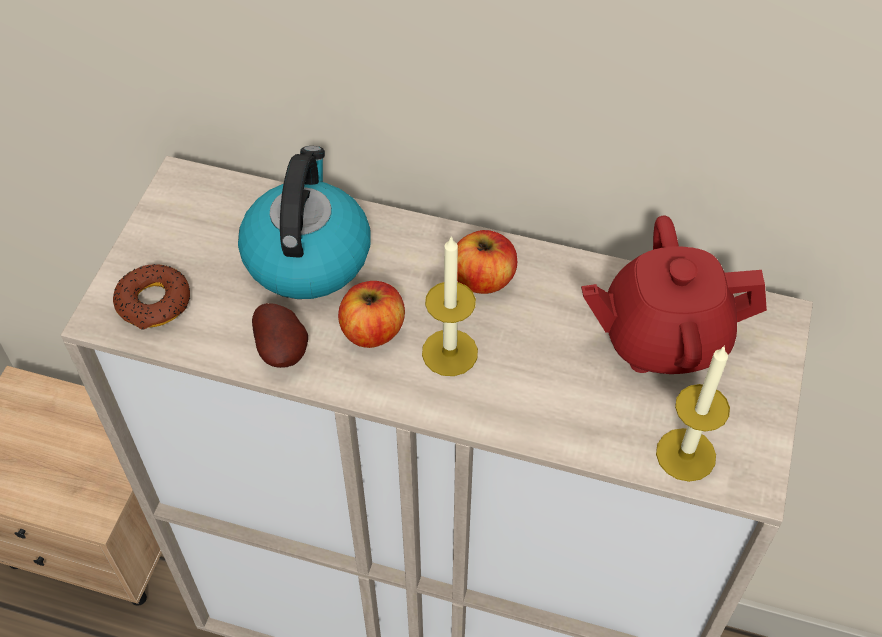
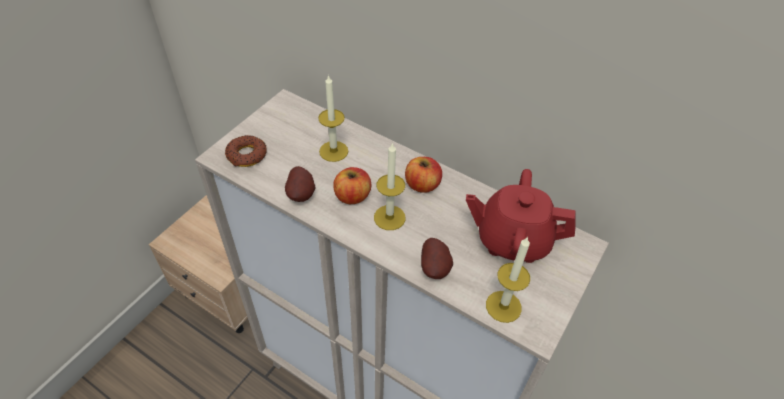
camera: 15 degrees right, 5 degrees down
(307, 255) = (333, 151): kettle -> candle
(557, 420) = (435, 268): none -> potato

